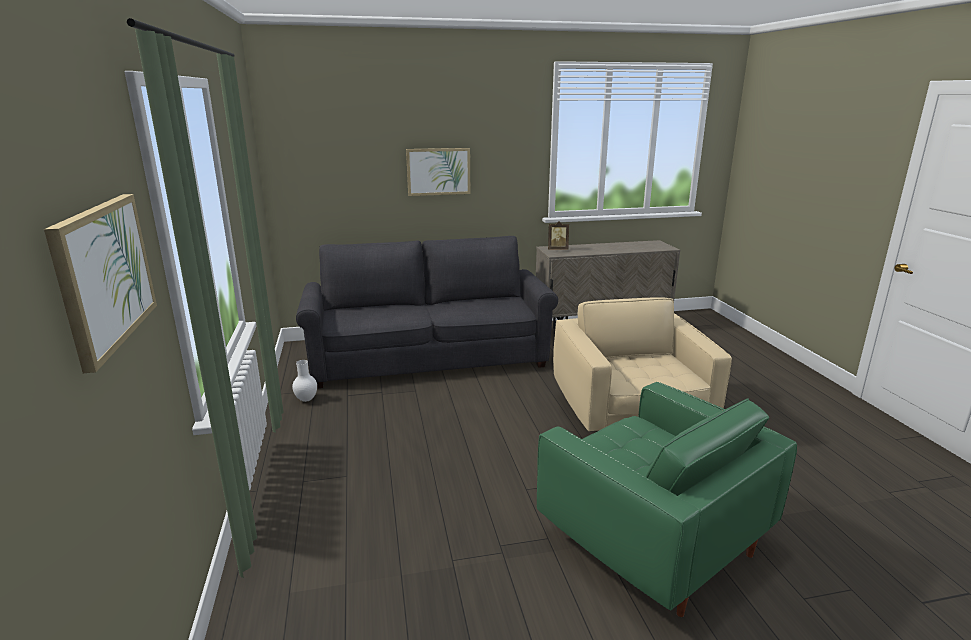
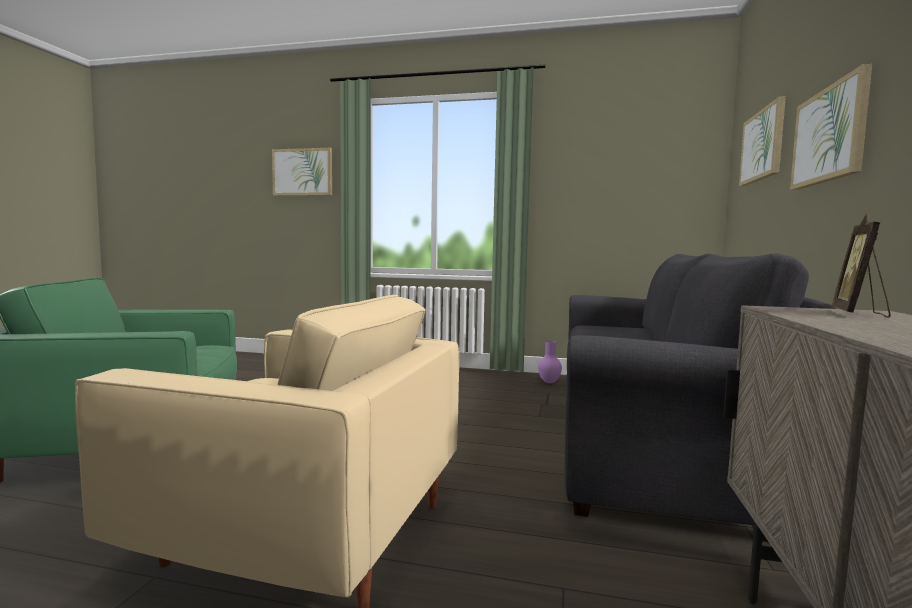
camera: 115 degrees right, 15 degrees down
(307, 399) = (549, 382): white vase -> purple vase
(344, 159) = (763, 145): none -> picture

